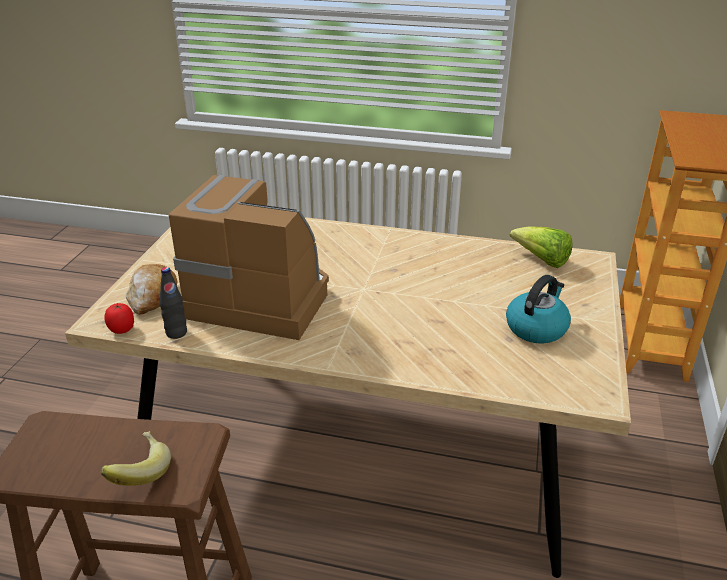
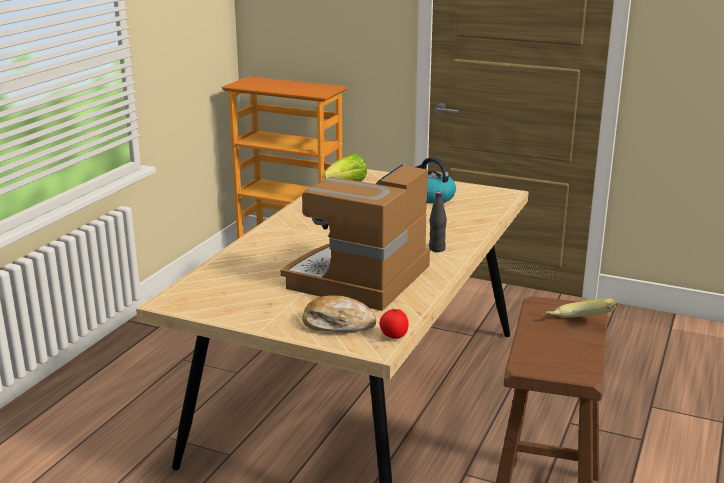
camera: 80 degrees left, 10 degrees down
(176, 333) = (406, 312): black bottle -> black bottle (437, 249)

